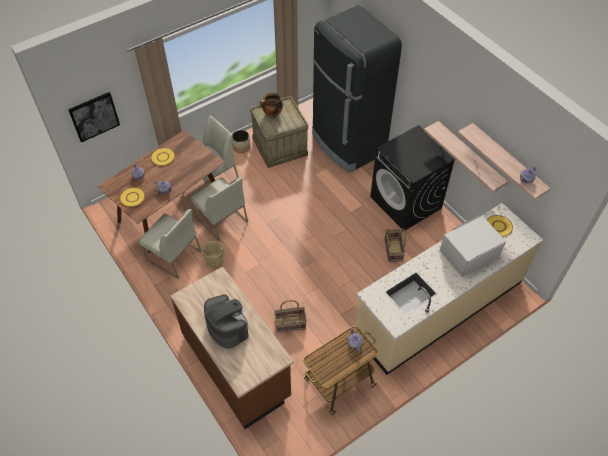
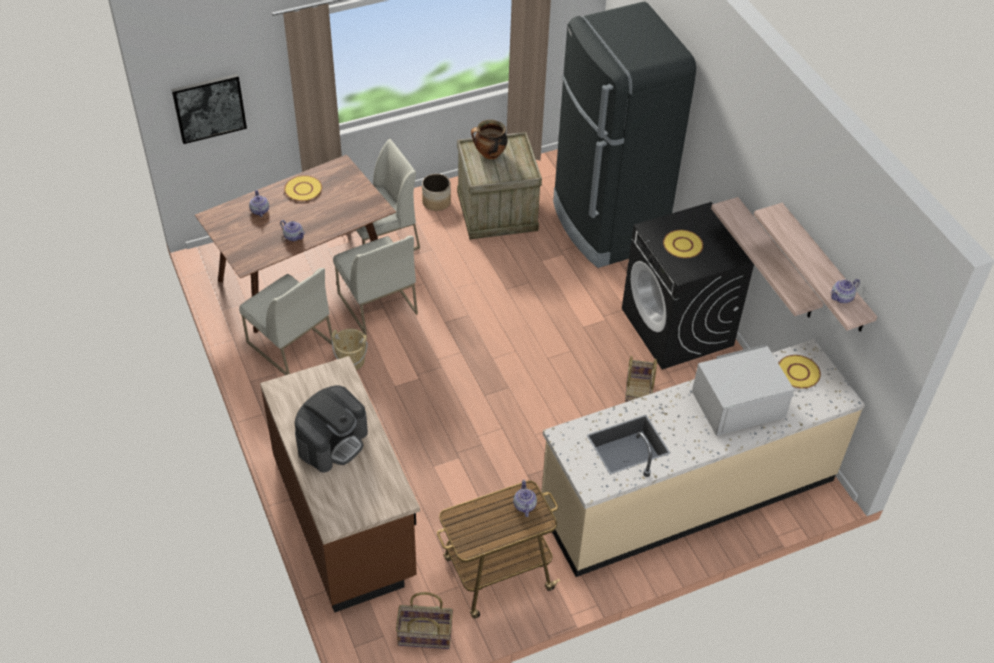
camera: 10 degrees right, 5 degrees down
(132, 197) = (242, 239): yellow plate -> yellow plate (683, 245)
(227, 327) = (332, 442): coffee machine -> coffee machine turned 60 degrees clockwise
(290, 324) = (443, 475): basket -> basket (424, 635)

